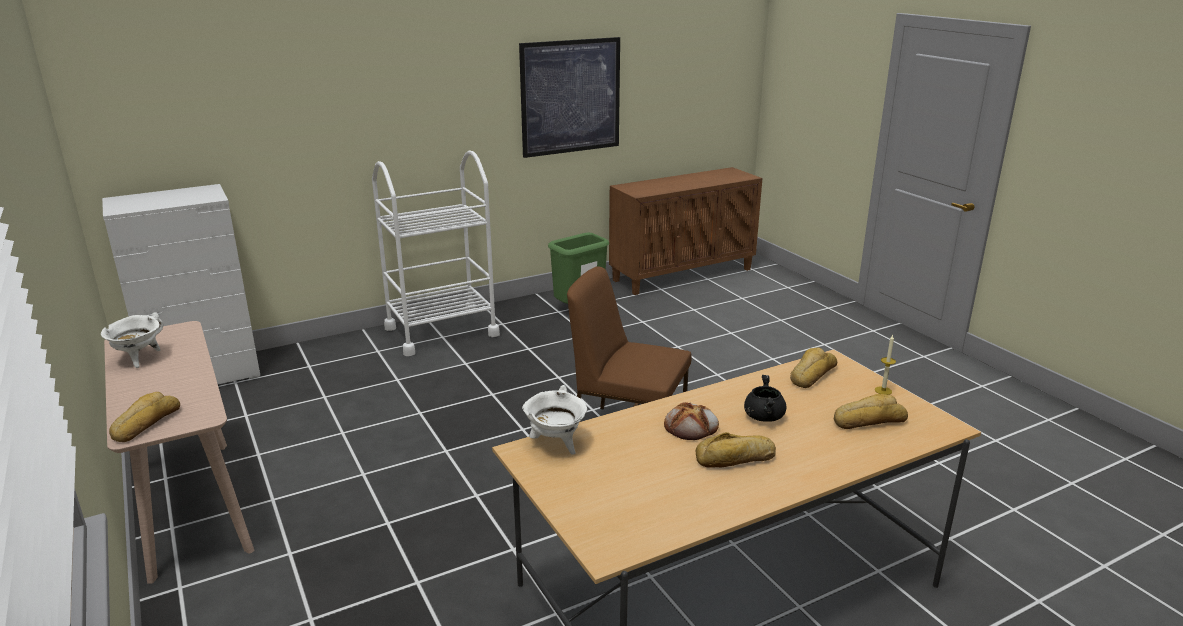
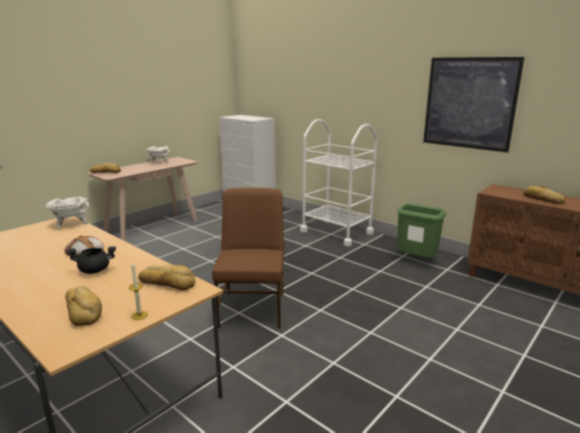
camera: 70 degrees right, 5 degrees down
(736, 459) = (37, 267): bread -> bread (542, 199)

